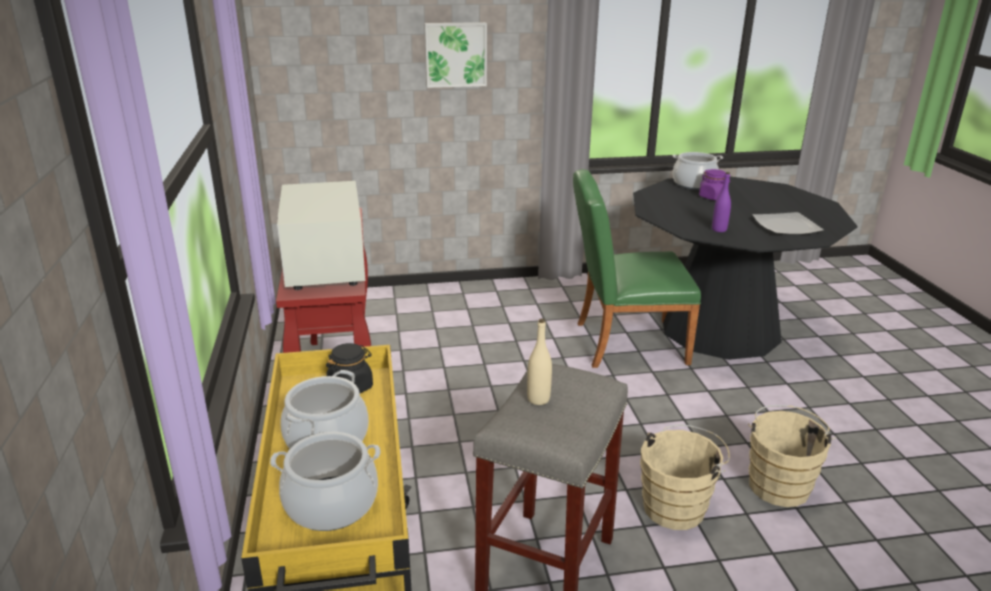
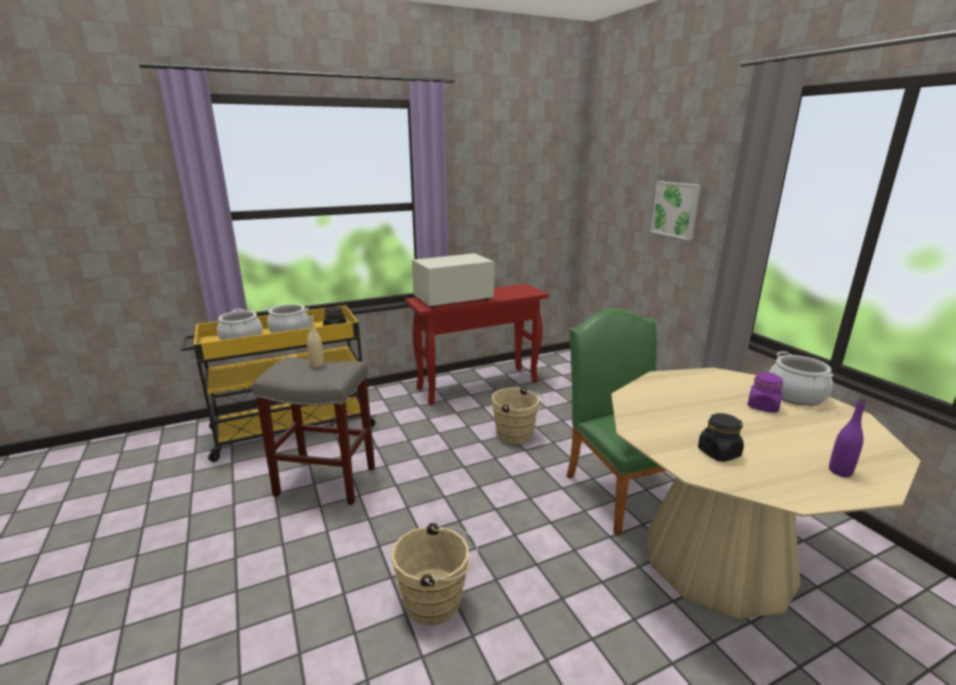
camera: 75 degrees right, 5 degrees down
(677, 506) = (393, 534): beige bucket -> beige bucket (517, 435)
(719, 230) = (655, 411): purple bottle -> purple bottle (840, 471)
(720, 329) = (718, 558): black dining table -> beige dining table
(787, 227) = (719, 453): plate -> black jar

